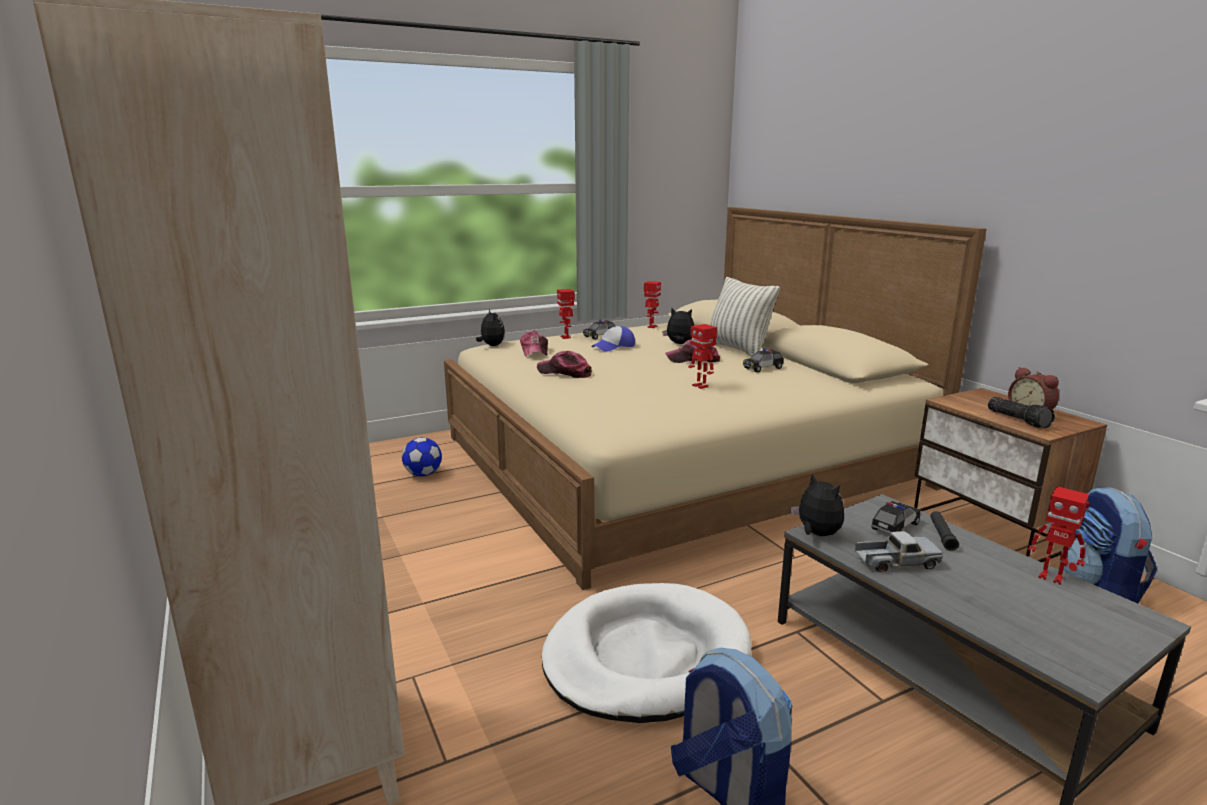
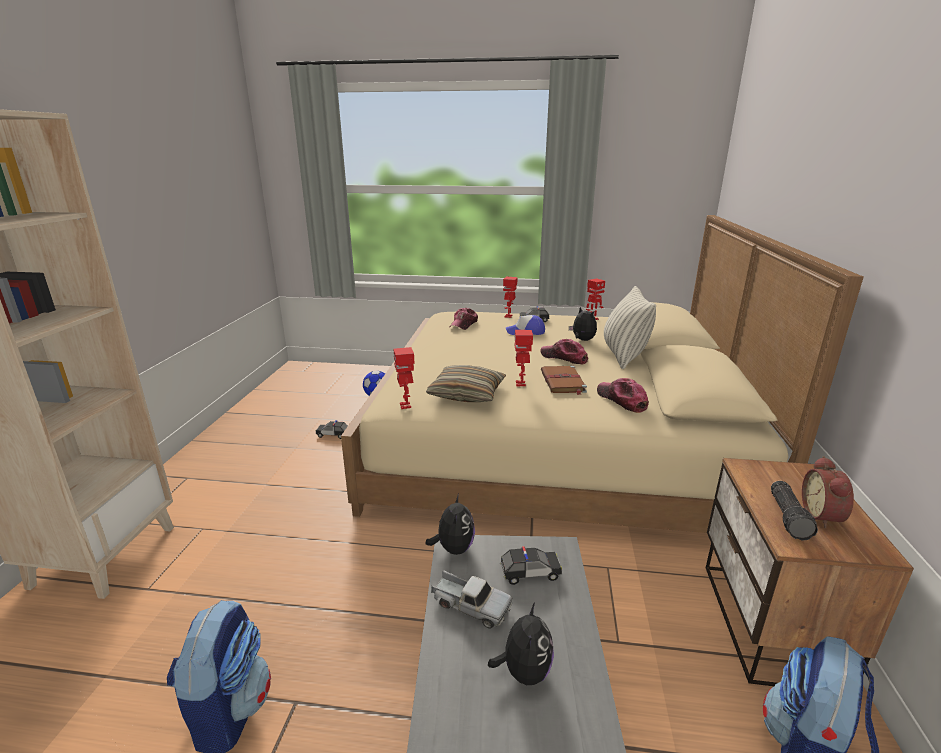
camera: 35 degrees right, 5 degrees up
(491, 345) = (449, 313): plush toy -> plush toy (524, 671)
(564, 373) = (449, 347): cap -> cap (622, 400)
(646, 657) = (321, 584): white dog bed -> none
(668, 404) = (467, 393): none -> pillow
(731, 377) = (563, 382): none -> brown book
(763, 368) = (608, 380): toy car -> toy car (333, 434)
(942, 535) = (557, 602): black flashlight -> none
(1051, 577) = (588, 703): toy robot -> toy robot (406, 405)

